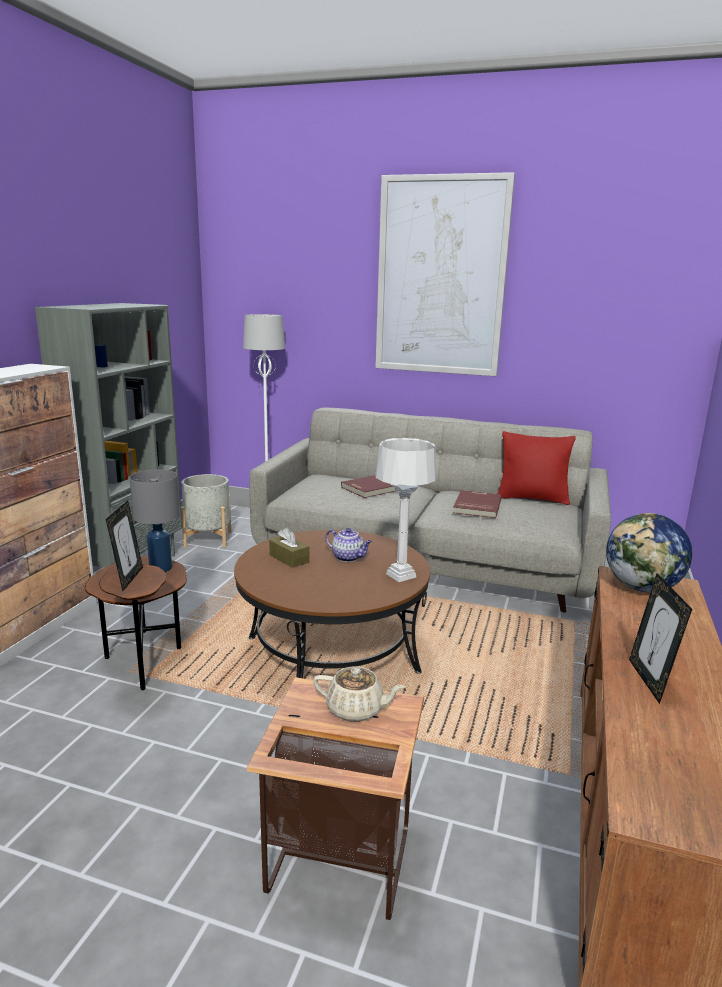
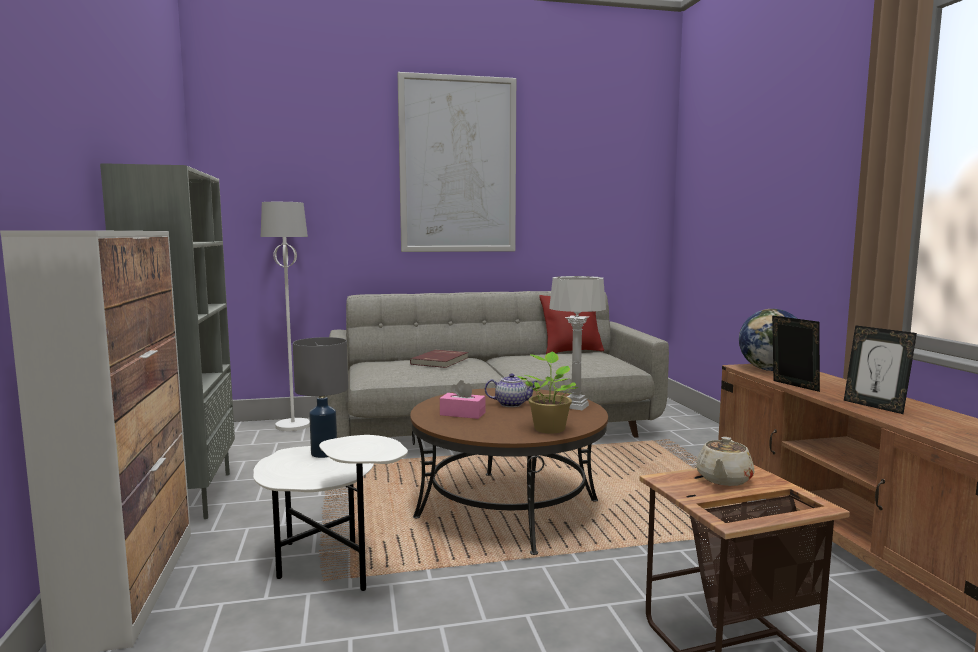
camera: 30 degrees left, 10 degrees down
(128, 578) = (358, 447): picture frame -> picture frame (793, 386)
(144, 661) = (329, 567): brown side table -> white side table
(208, 539) = (249, 453): grey planter -> none
(289, 558) = (462, 414): brown tissue box -> pink tissue box
(331, 596) = (549, 428): none -> potted plant
(356, 709) = (723, 479): beige teapot -> beige teapot turned 135 degrees clockwise
(476, 506) = (545, 360): red book -> none

